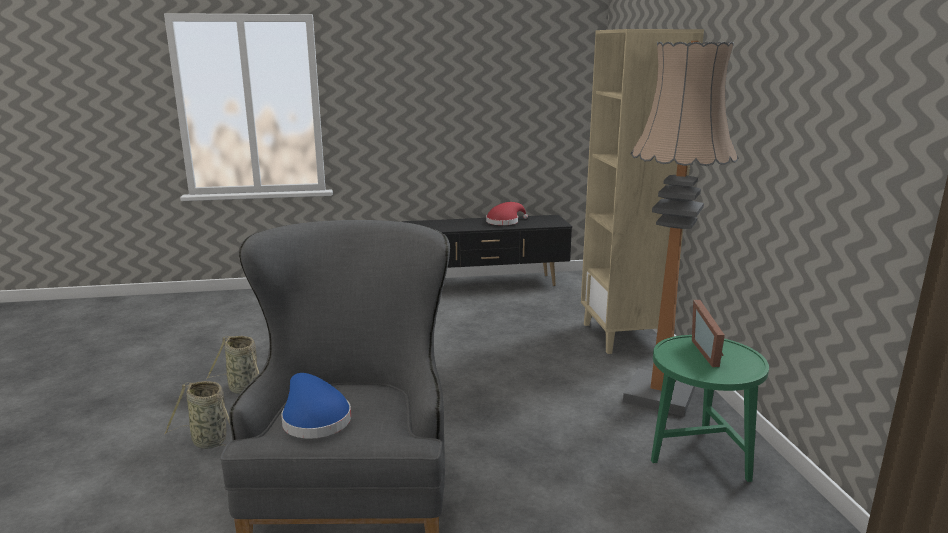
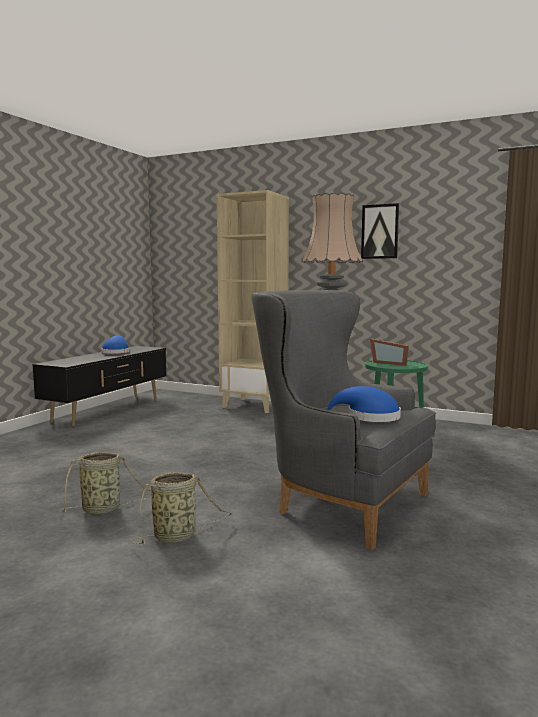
camera: 55 degrees left, 10 degrees down
(504, 222) = (116, 352): red hat -> blue hat
(791, 107) = (380, 231): none -> picture

